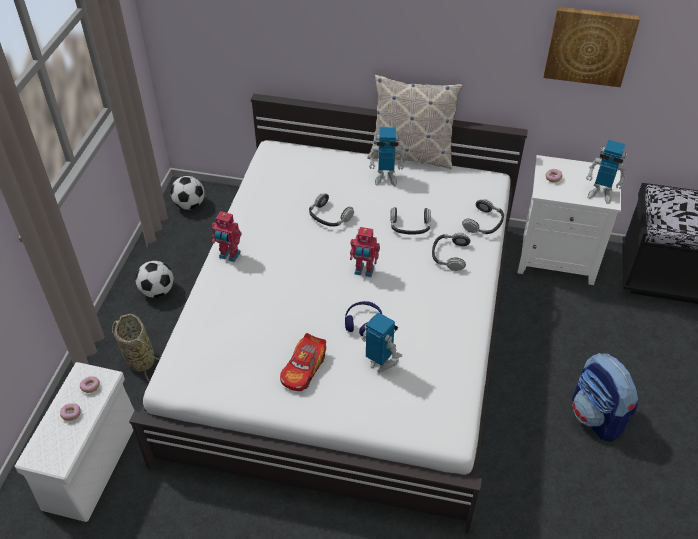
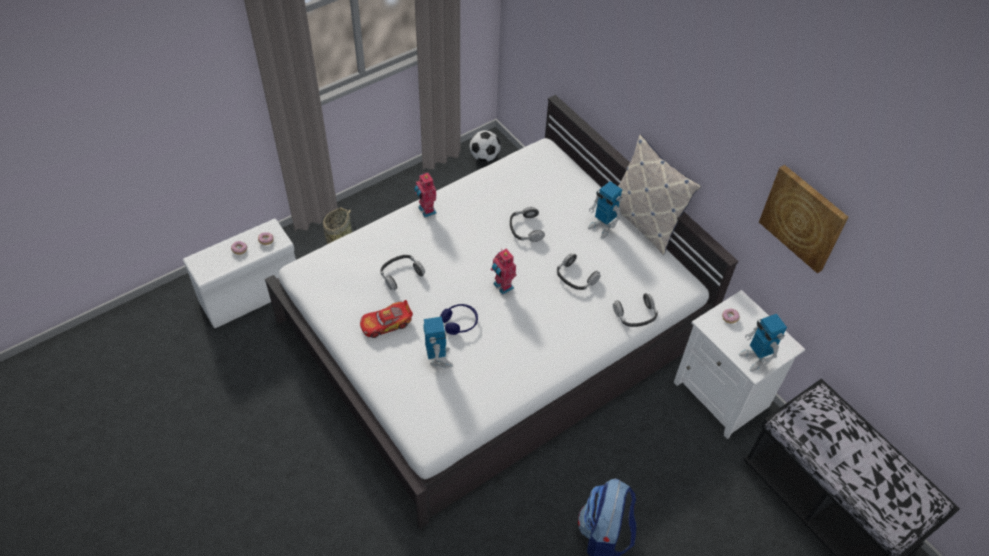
camera: 40 degrees right, 5 degrees up
(157, 291) = (399, 207): football -> none
(449, 255) = (578, 320): headphones -> headphones (401, 274)

